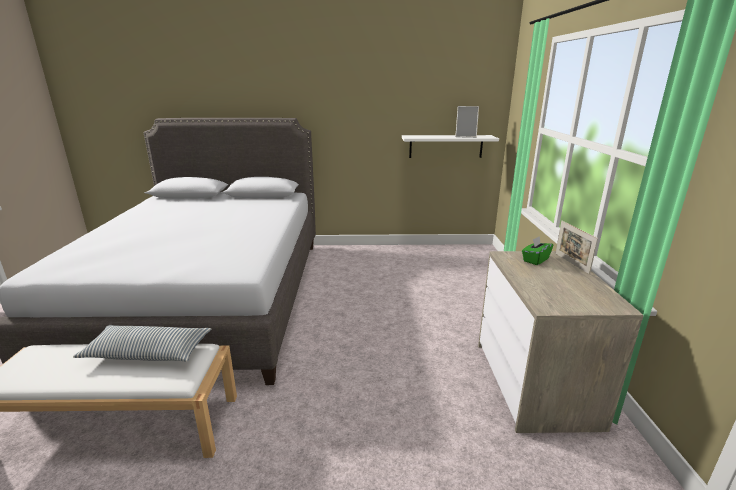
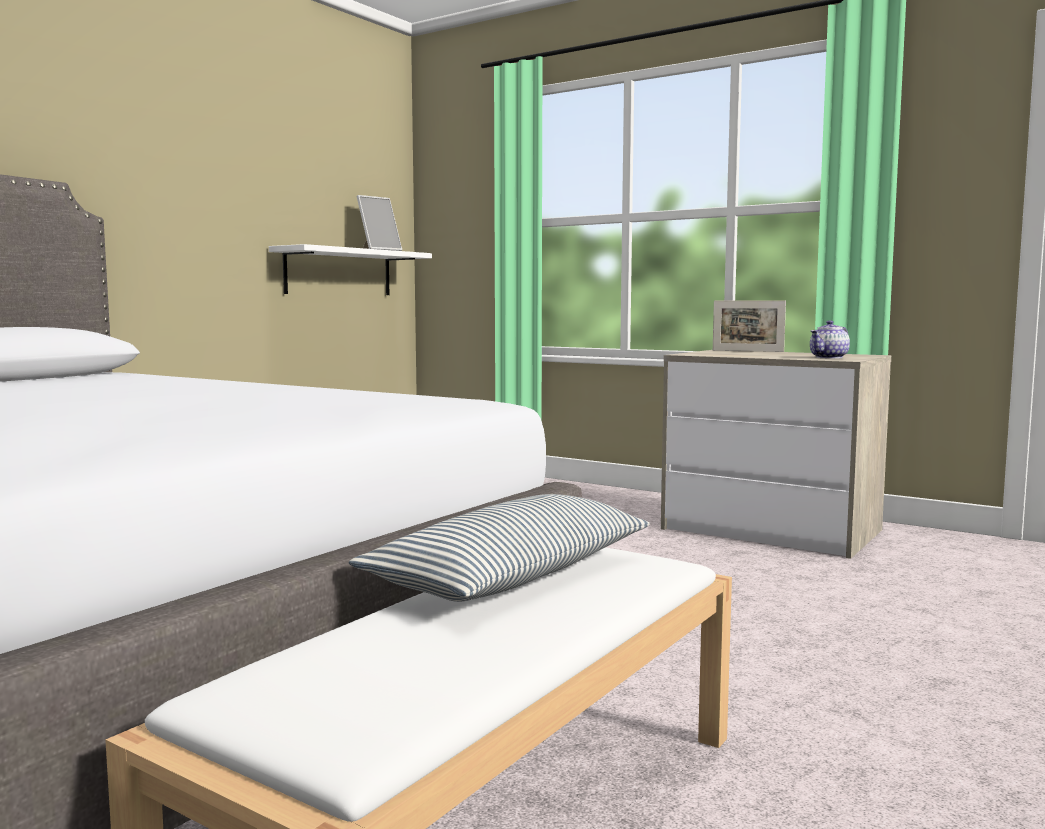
camera: 55 degrees left, 15 degrees down
(535, 260) = (719, 353): green tissue box -> none
(556, 298) = (829, 357): none -> teapot

